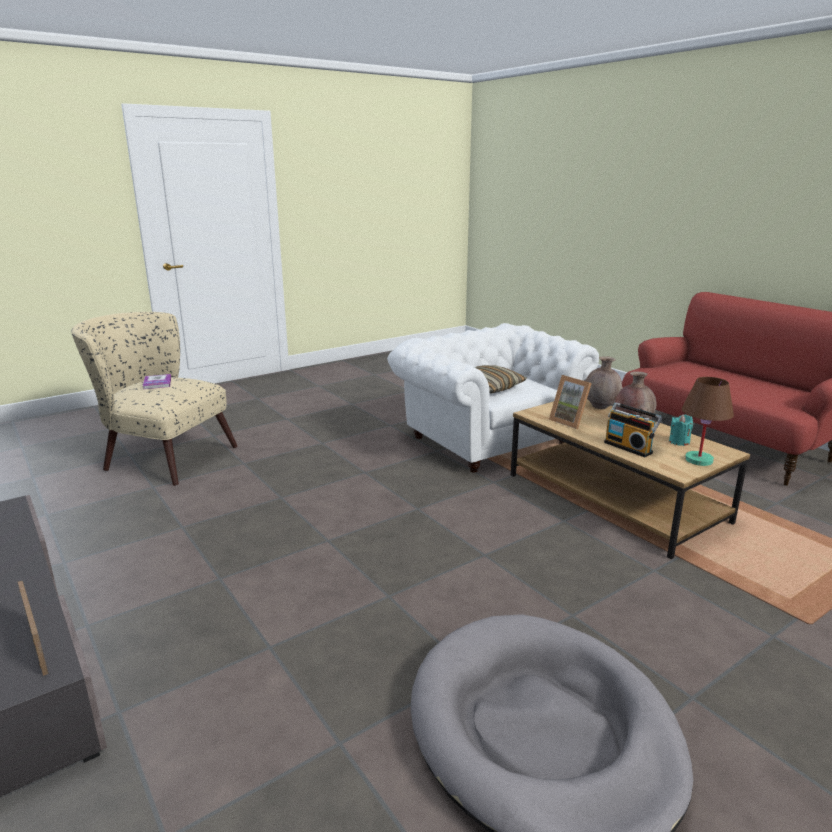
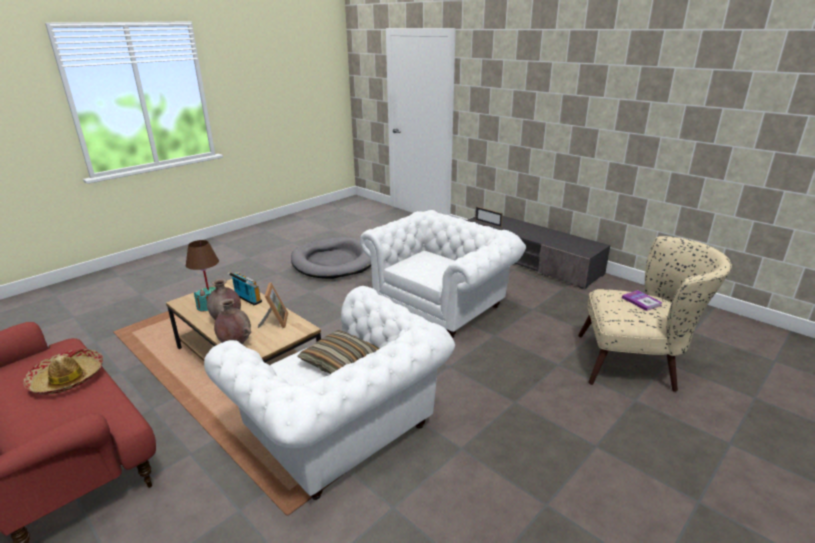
camera: 170 degrees right, 5 degrees up
(317, 553) = (442, 304): none -> white armchair
(570, 421) = (275, 321): picture frame -> picture frame turned 45 degrees clockwise
(731, 388) = (67, 378): none -> hat

